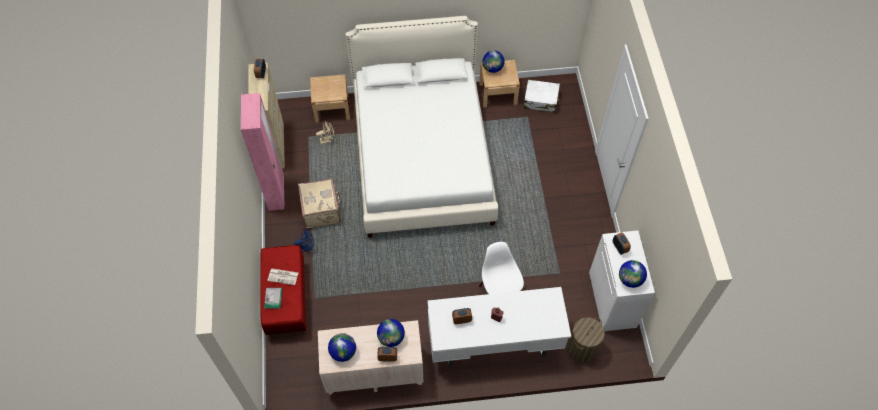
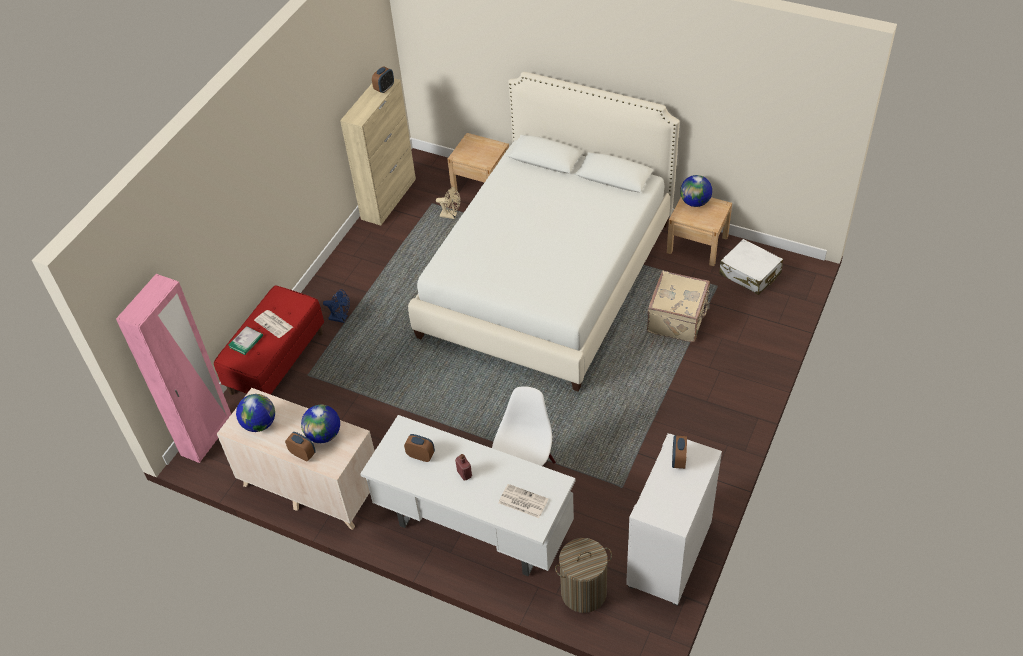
camera: 35 degrees right, 10 degrees down
(276, 193) = (352, 248): pink wardrobe -> pink wardrobe (207, 437)
(322, 210) = (387, 286): beige suitcase -> beige suitcase (678, 319)
(542, 317) = (522, 501): none -> newspaper
(630, 280) = (662, 505): globe -> none

